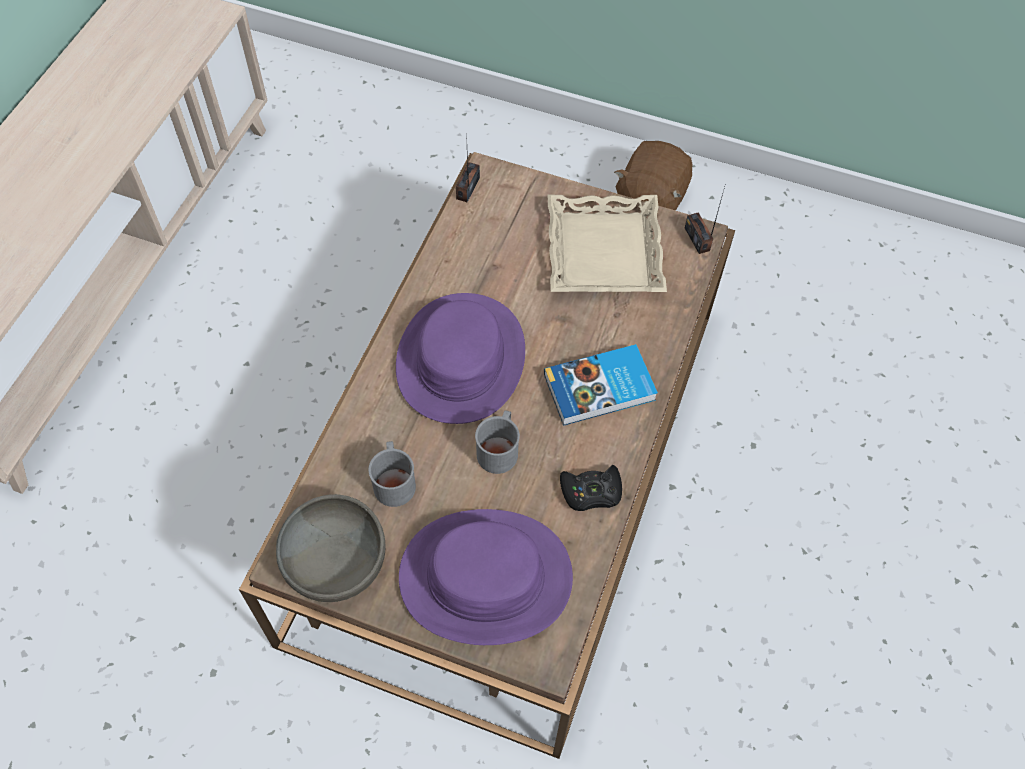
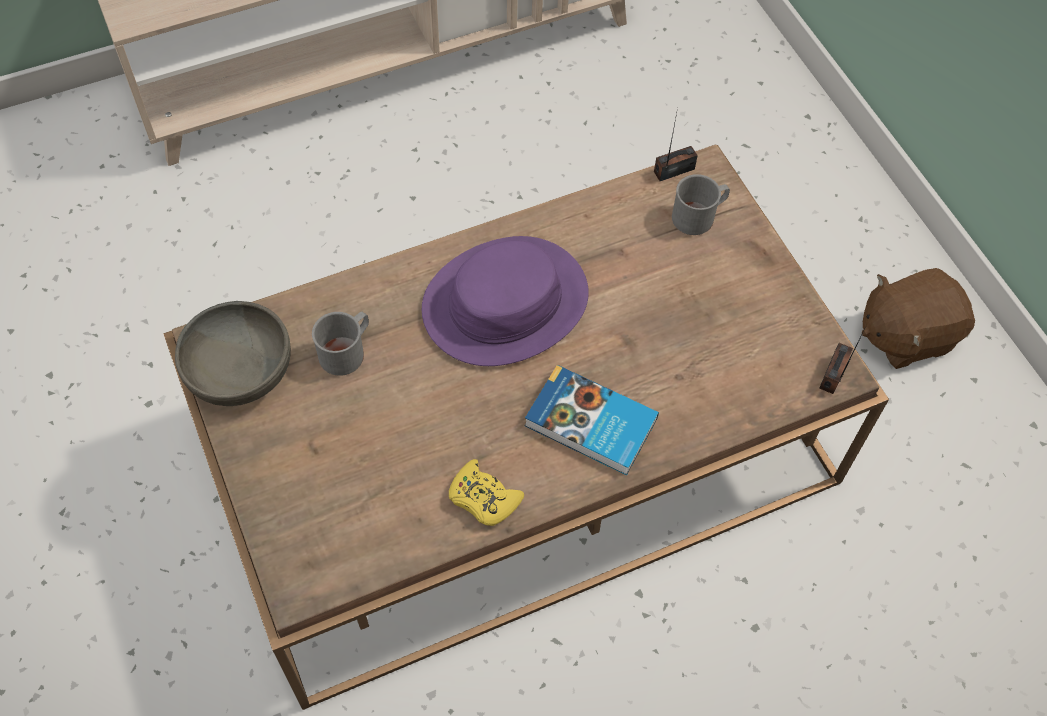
camera: 45 degrees right, 0 degrees up
(485, 578) = (326, 485): purple hat -> none
(499, 449) = (452, 398): grey mug -> grey mug (699, 216)
(591, 492) = (483, 498): black game controller -> yellow game controller
(605, 252) = (732, 316): beige tray -> none

